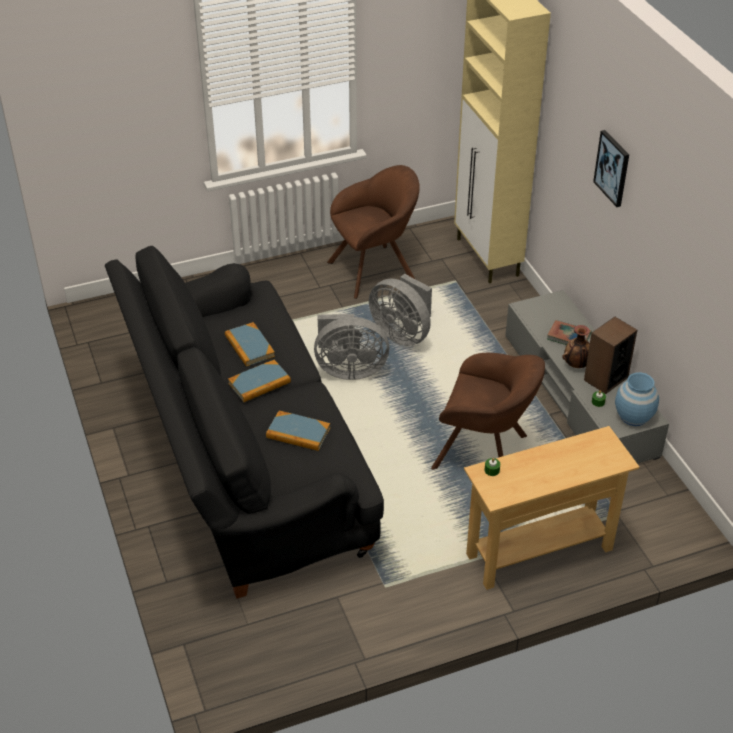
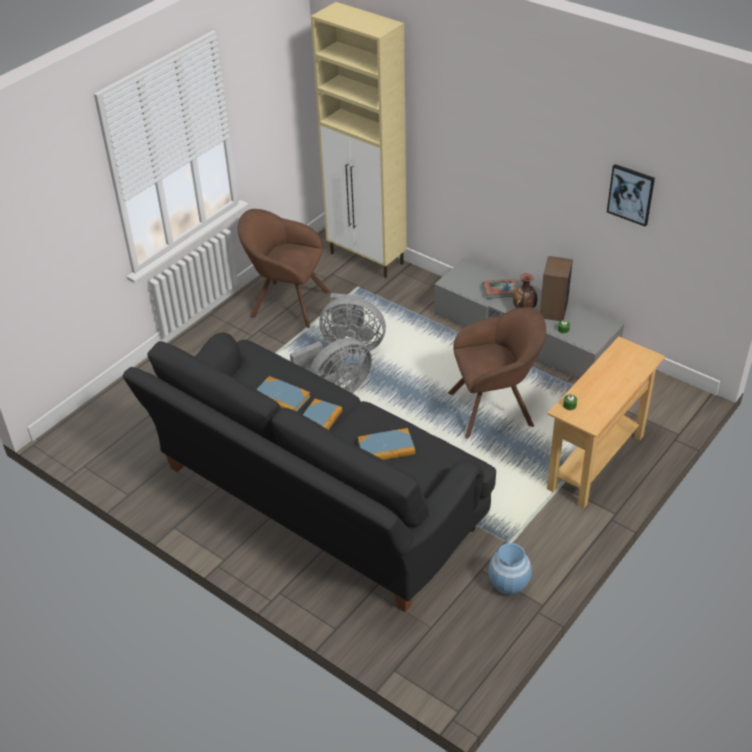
camera: 30 degrees left, 0 degrees up
(375, 269) = (286, 303): brown armchair -> brown armchair turned 105 degrees counterclockwise
(612, 168) = (511, 134): picture -> picture (631, 194)
(633, 416) = (596, 329): blue vase -> blue vase (508, 584)

